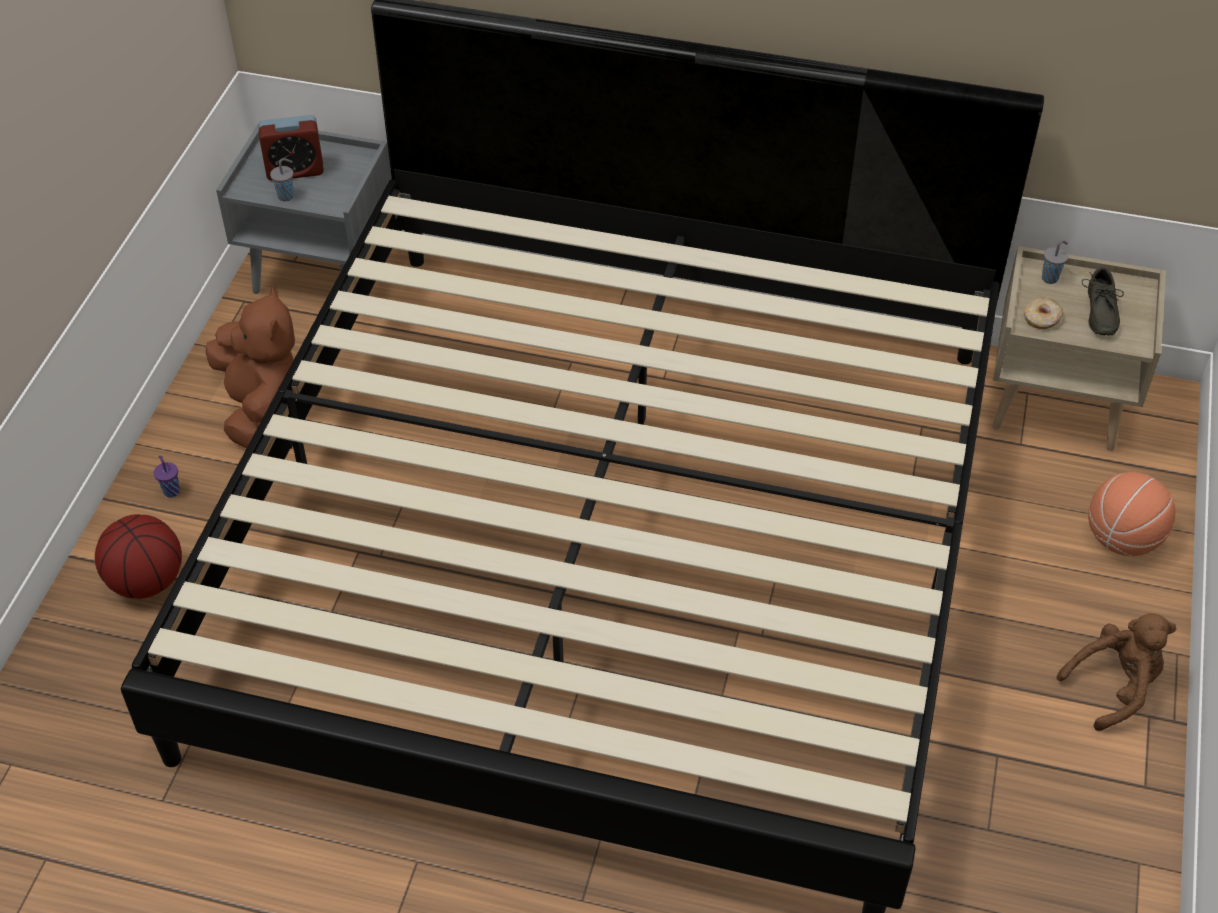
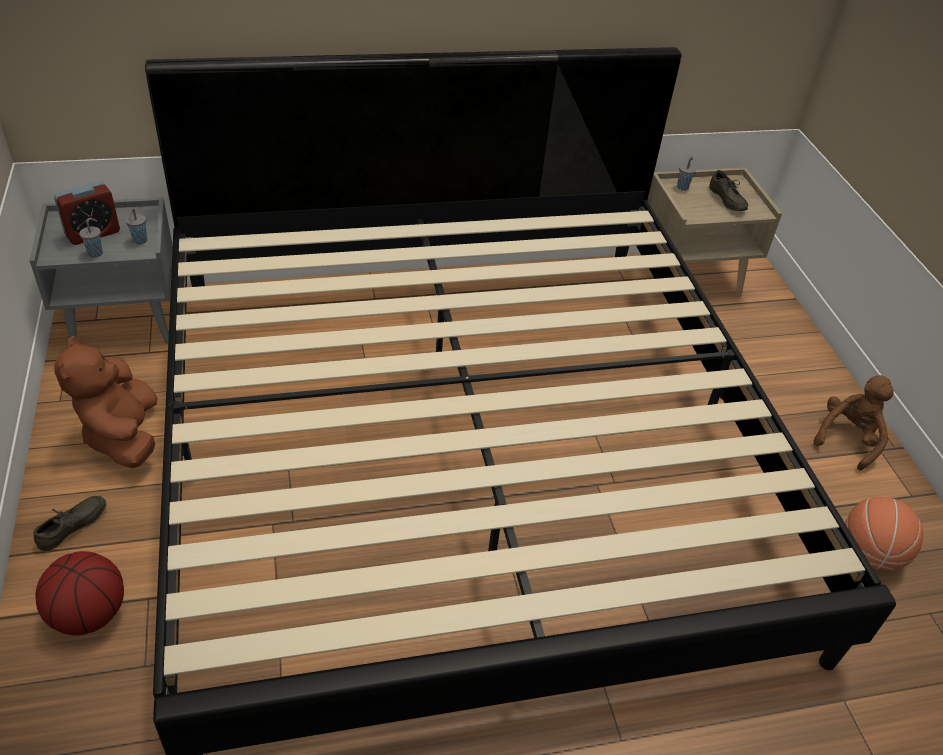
camera: 30 degrees left, 5 degrees down
(171, 490) = (74, 528): purple cup -> grey shoe
(260, 407) = (123, 436): brown plush toy -> brown plush toy turned 150 degrees counterclockwise
(337, 192) = (140, 241): none -> grey cup
(1041, 319) = (696, 211): donut -> none
(1122, 539) = (784, 346): basketball -> basketball (869, 553)

